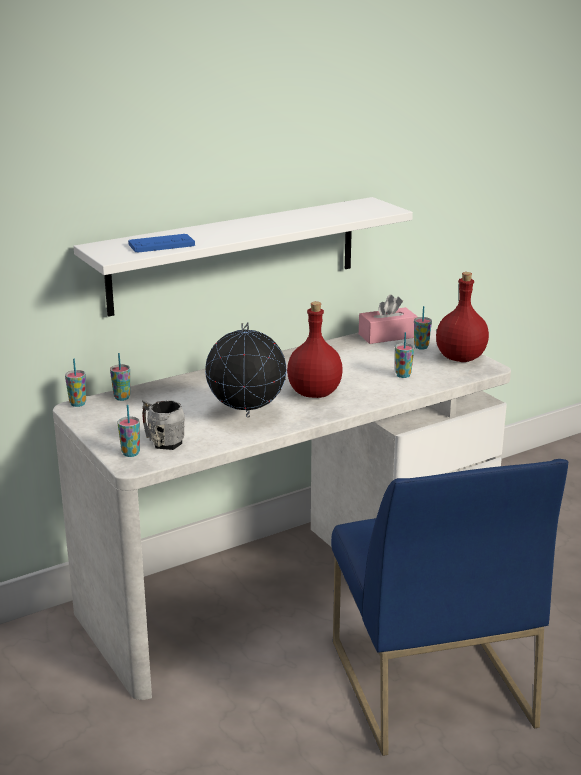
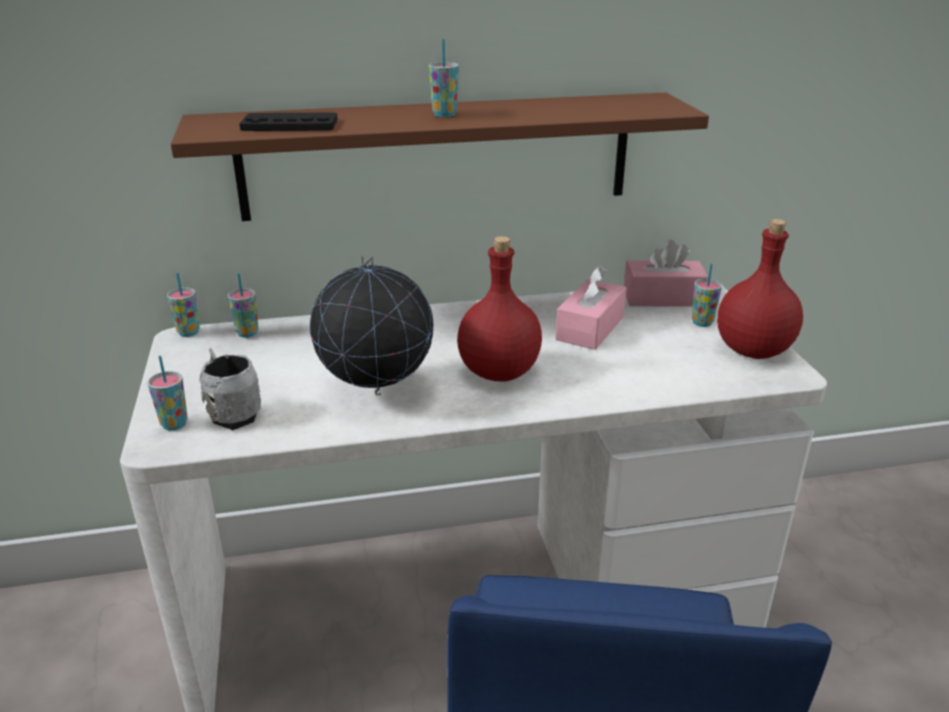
camera: 20 degrees right, 5 degrees up
(161, 245) = (290, 124): blue game controller -> black game controller
(235, 255) = (438, 156): white shelf -> brown shelf
(353, 360) = (590, 328): none -> pink tissue box
(403, 375) = (648, 365): cup -> cup (444, 115)

